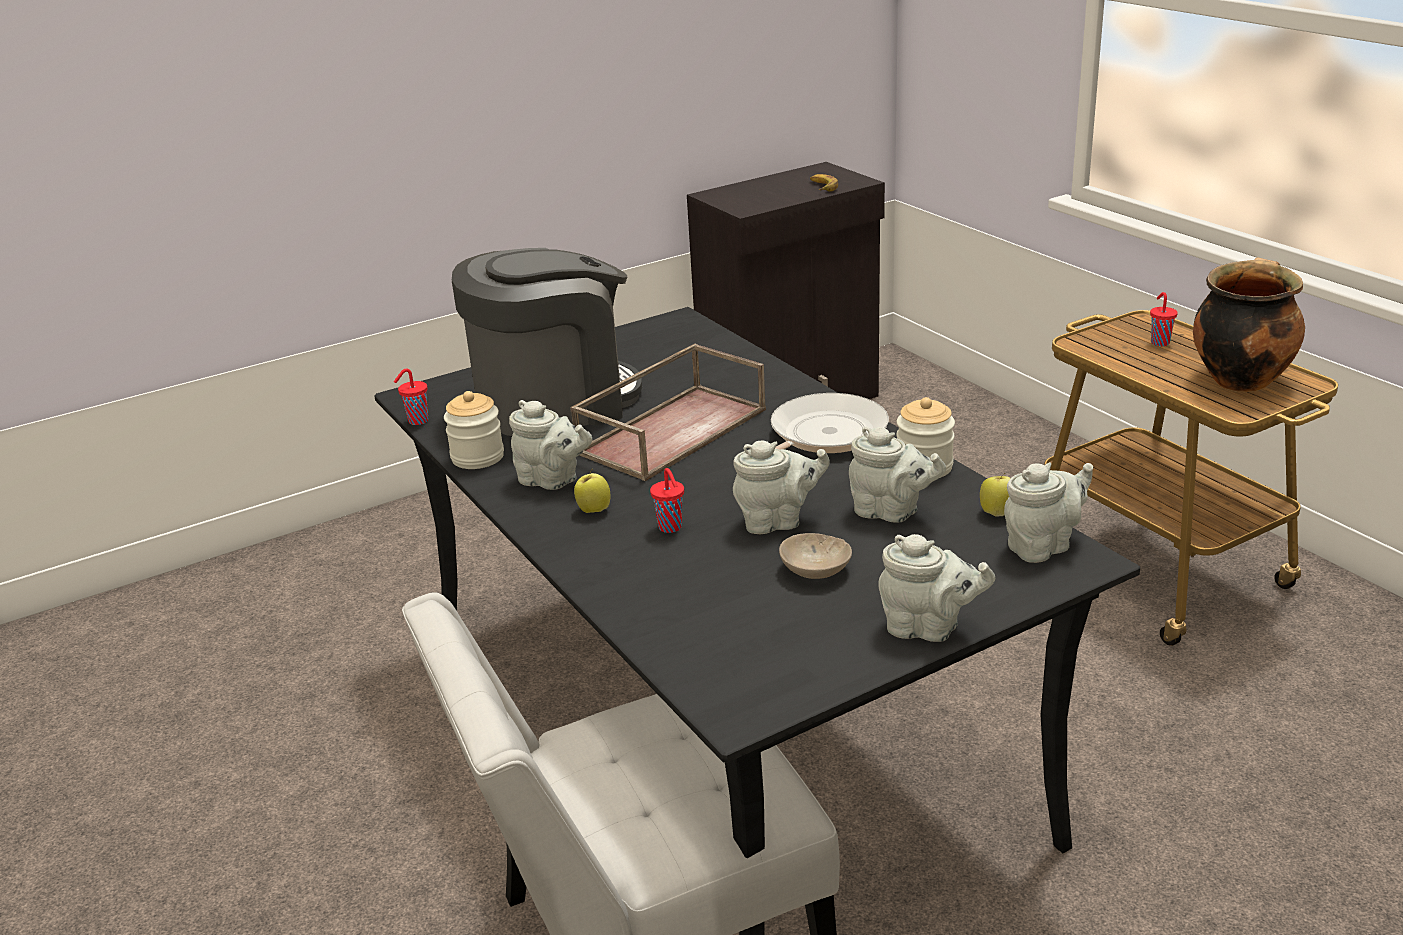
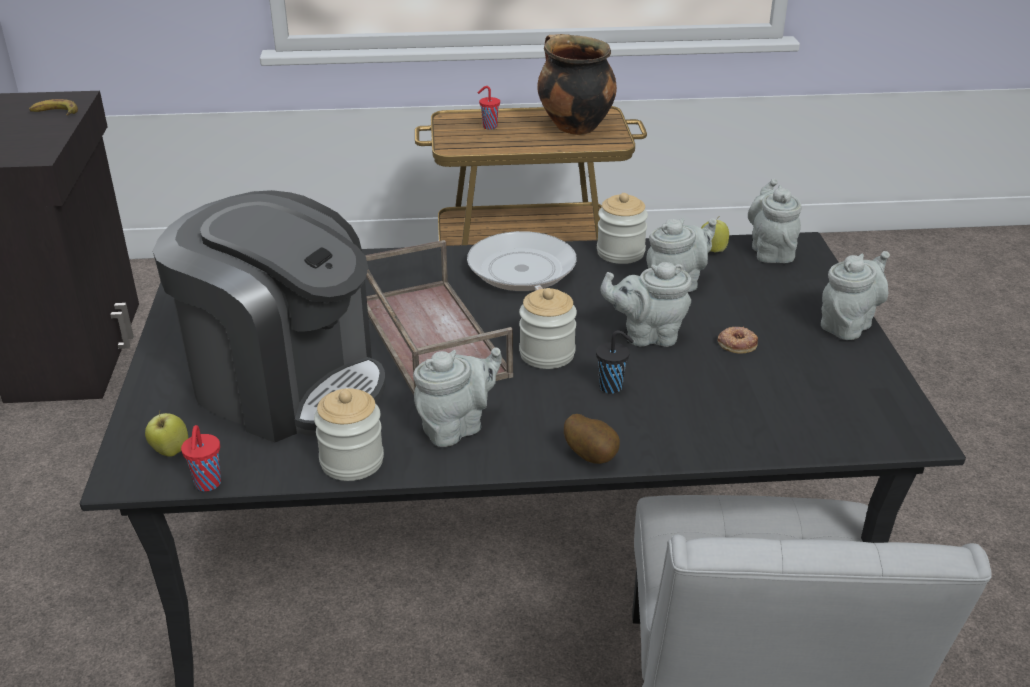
camera: 65 degrees left, 5 degrees up
(555, 403) = (286, 383): coffee machine -> coffee machine turned 120 degrees clockwise
(558, 547) = (592, 456): none -> potato
(593, 510) = (540, 418): apple -> apple (170, 452)
(671, 528) = (612, 387): red cup -> black cup
(695, 485) = (547, 354): none -> jar
(777, 521) = (647, 335): grey teapot -> grey teapot turned 105 degrees counterclockwise
(813, 571) = (737, 343): beige bowl -> donut

